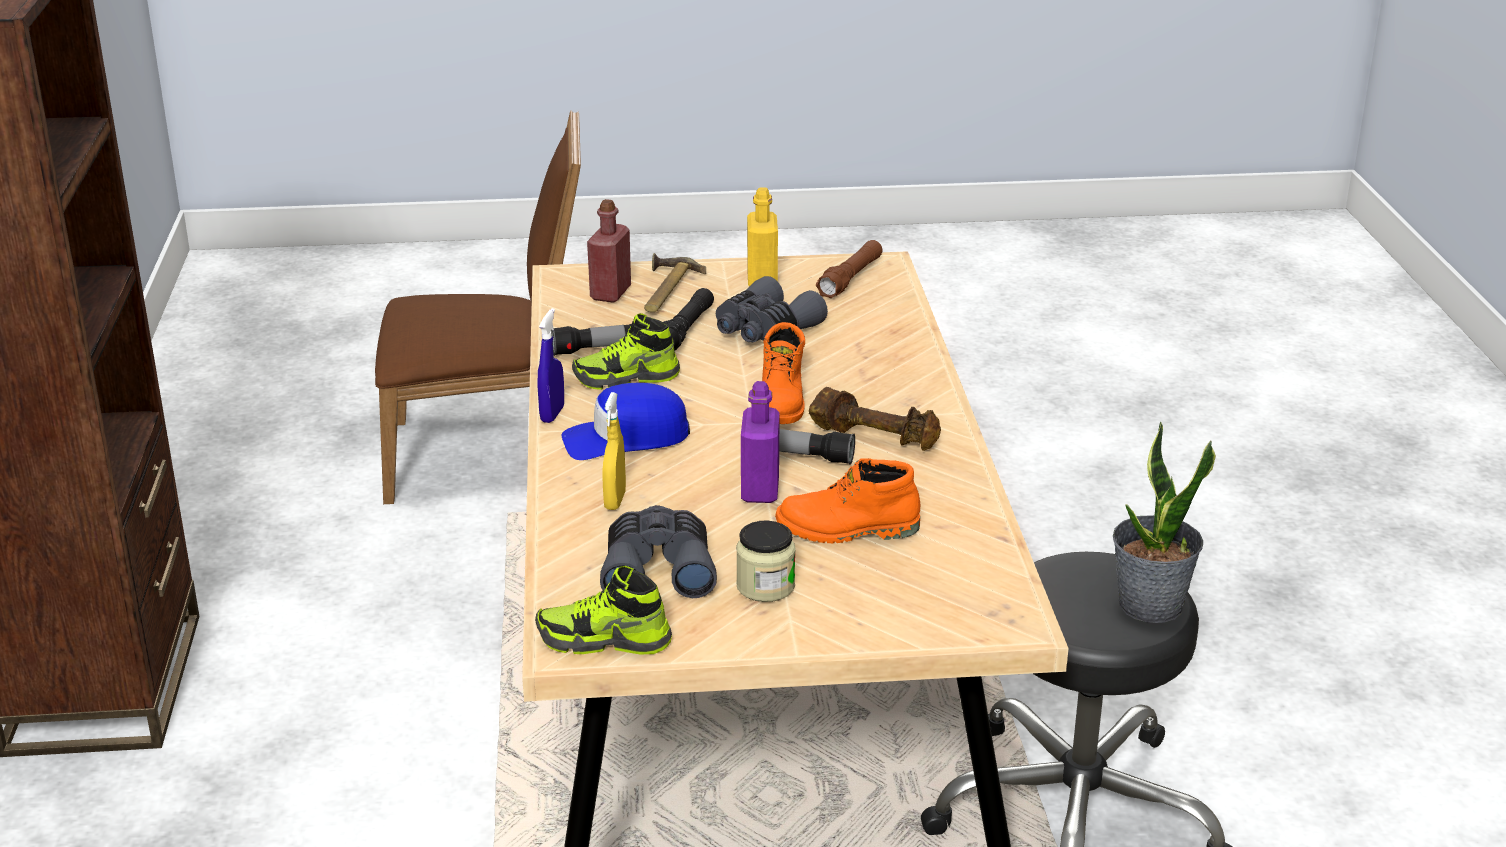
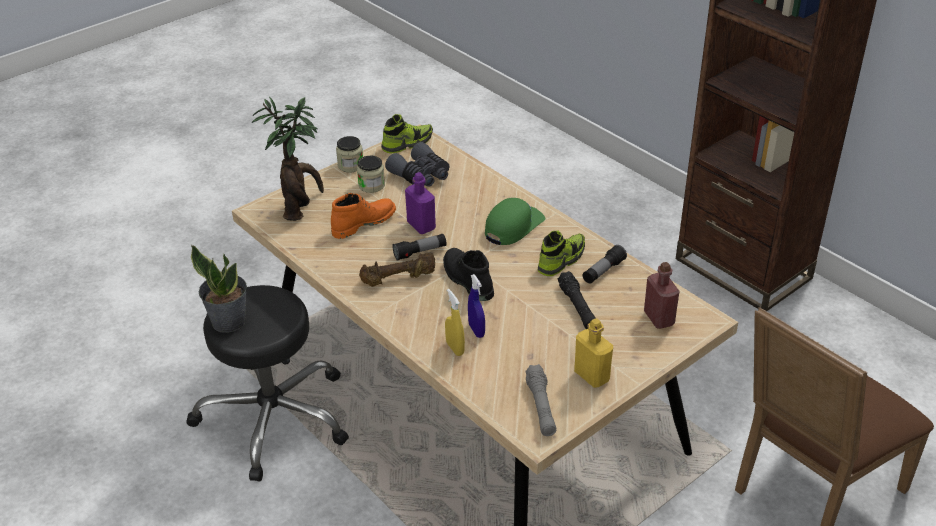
camera: 145 degrees right, 10 degrees up
(552, 414) = (564, 224): blue spray bottle -> blue spray bottle (476, 330)
(615, 501) = (475, 195): yellow spray bottle -> yellow spray bottle (455, 348)
(626, 438) = (513, 226): blue cap -> green cap
(664, 291) = (633, 336): hammer -> none
(762, 642) = (350, 165): none -> jar
(764, 329) = (537, 330): grey binoculars -> none
(782, 403) = (466, 280): orange boot -> black boot
(850, 278) = (541, 407): brown flashlight -> grey flashlight
(933, 598) = (300, 208): none -> potted plant

